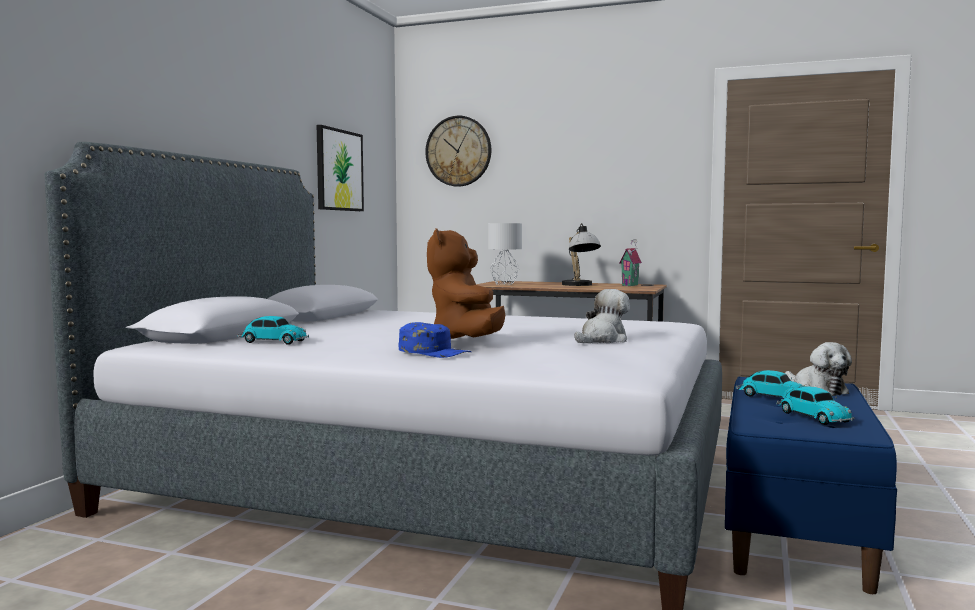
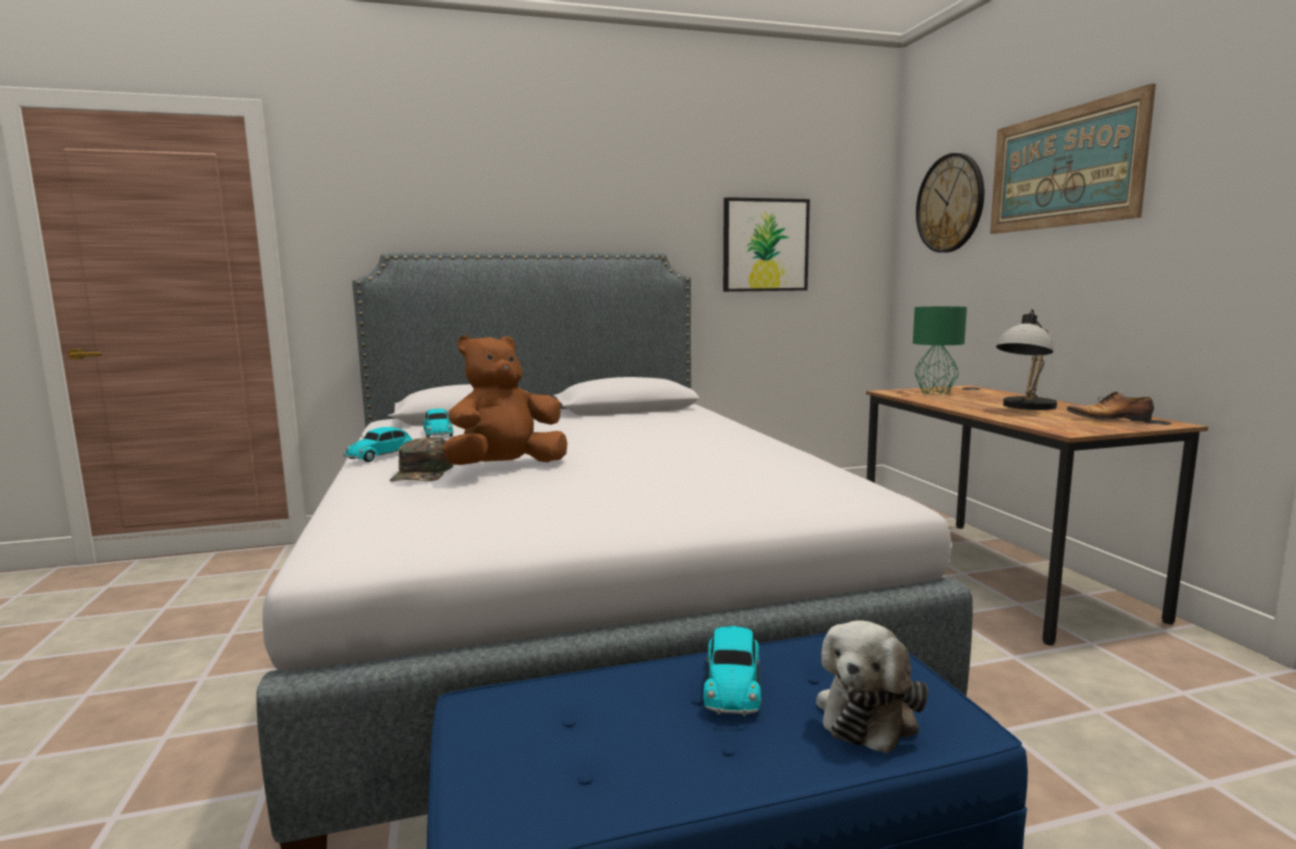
camera: 55 degrees right, 5 degrees up
(434, 352) = (423, 472): blue cap -> green cap
(504, 284) = (934, 392): grey table lamp -> green table lamp
(555, 138) = (1063, 168): none -> picture
(602, 340) = (609, 502): plush toy -> none
(631, 285) = (1110, 419): toy house -> shoe
(812, 417) = (610, 743): toy car -> toy car (384, 455)

